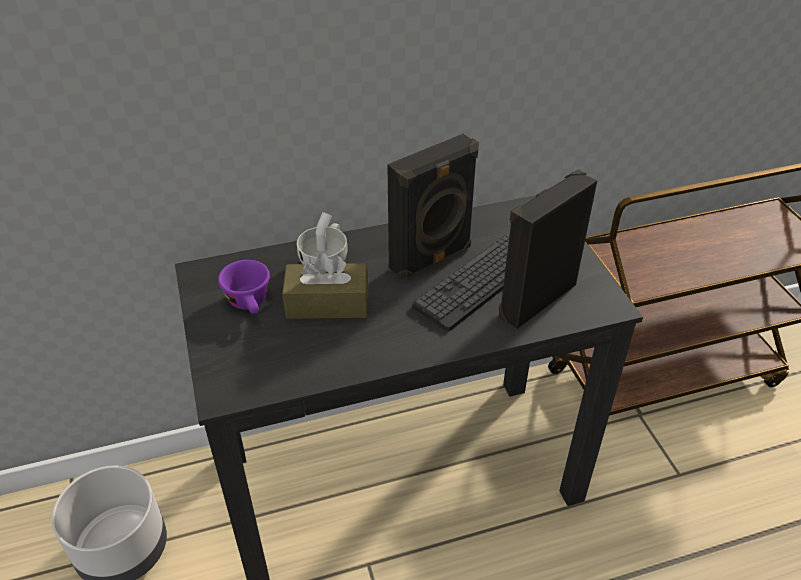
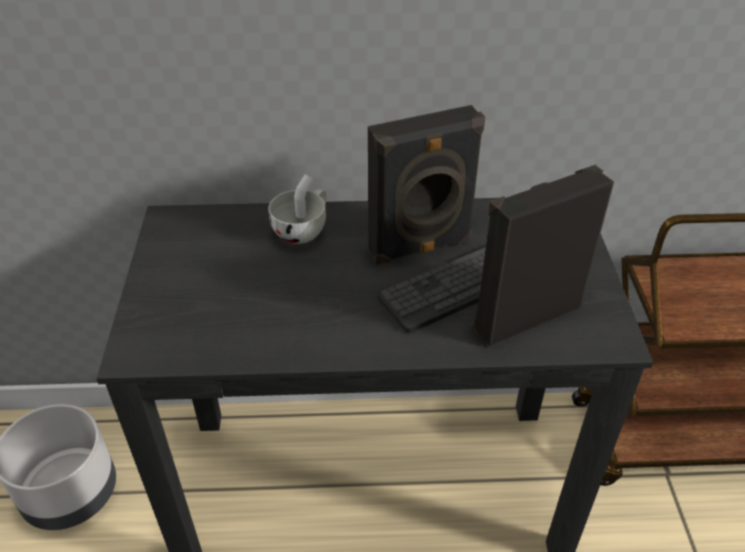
camera: 15 degrees right, 0 degrees up
(250, 304) = (204, 262): purple cup -> none
(327, 303) = (285, 276): brown tissue box -> none

